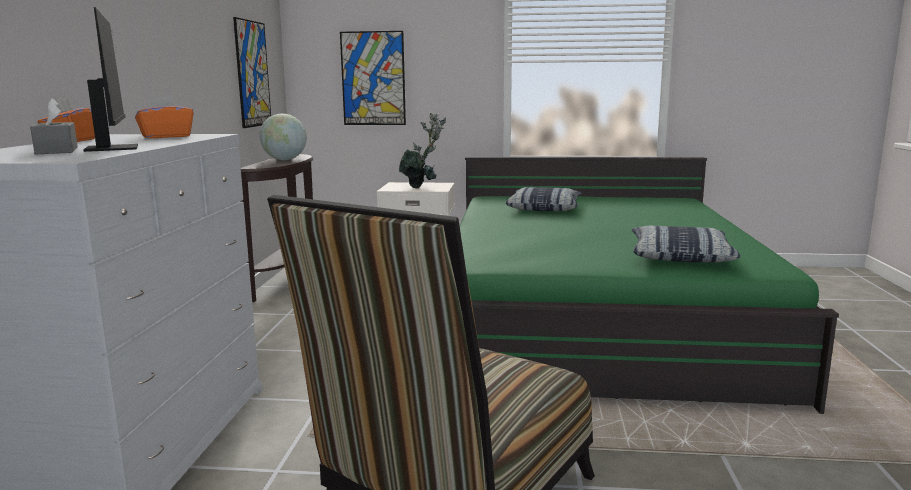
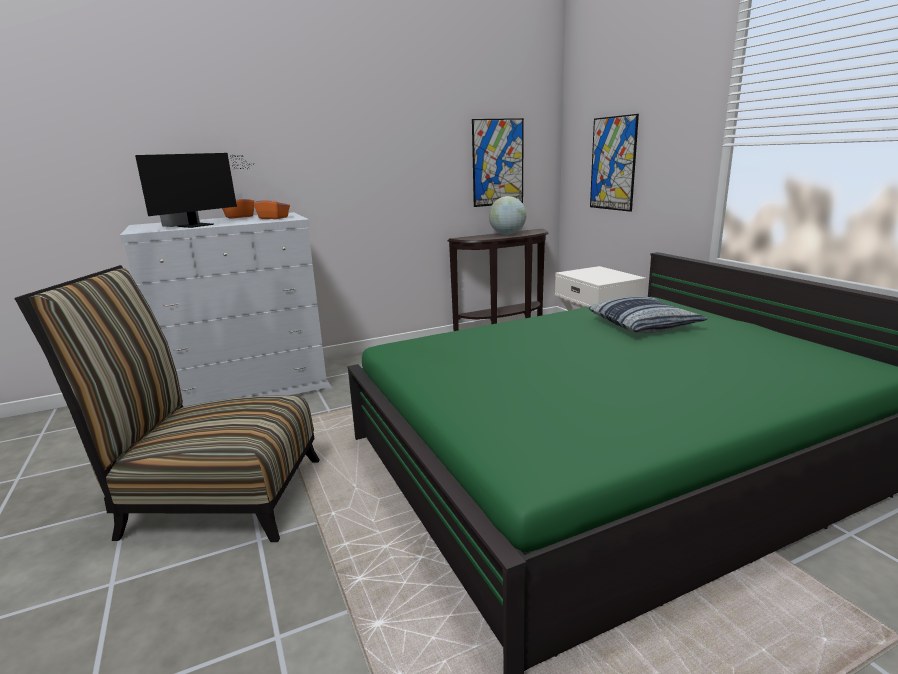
camera: 60 degrees right, 5 degrees up
(422, 187) = (598, 276): potted plant -> none
(680, 256) = (523, 414): pillow -> none

